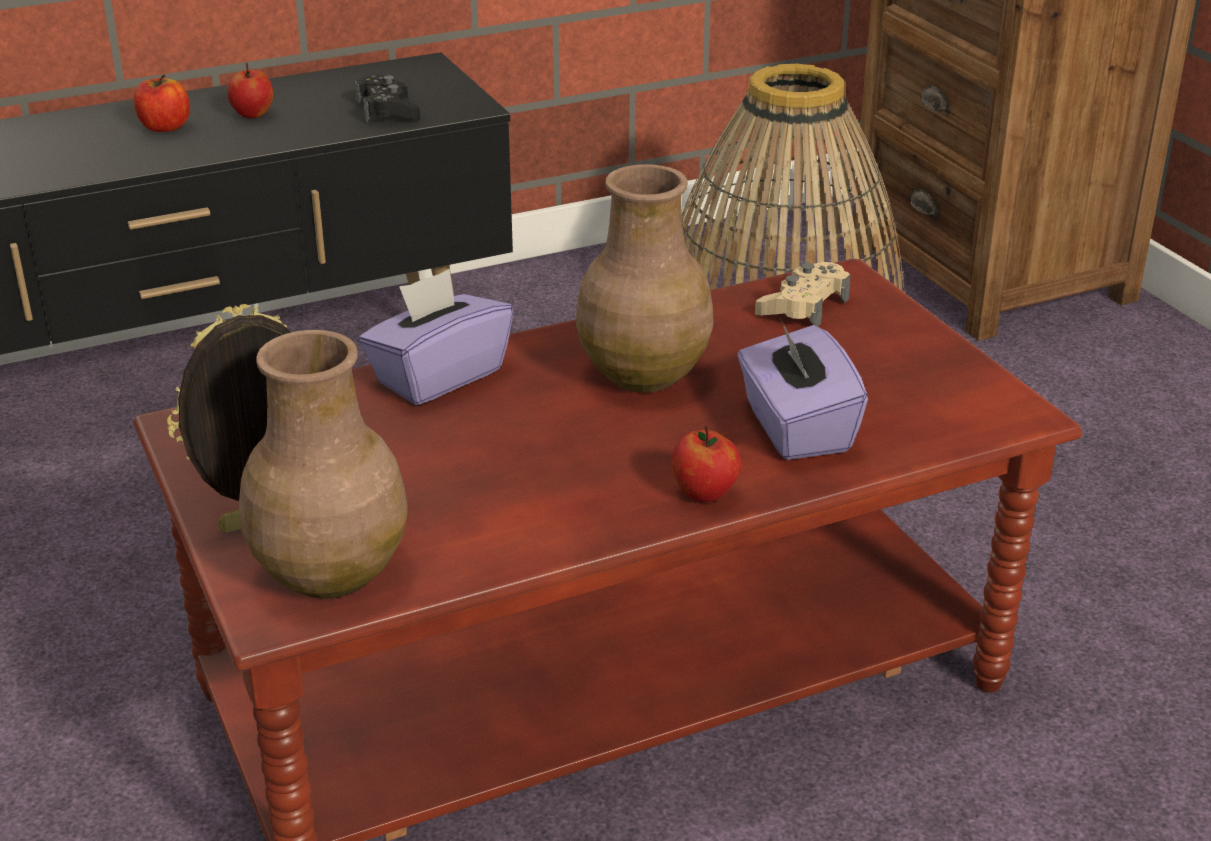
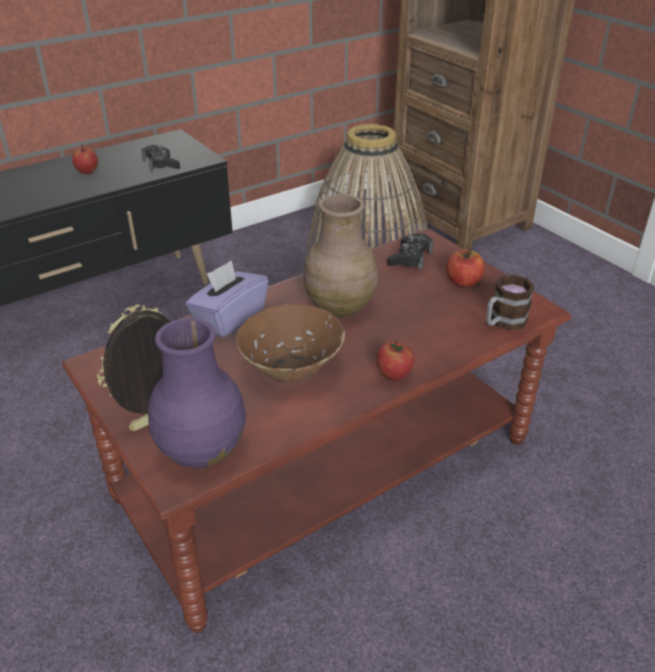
camera: 10 degrees left, 5 degrees up
(164, 127) = (39, 183): apple -> apple (463, 281)
(329, 575) = (201, 451): brown vase -> purple vase
(523, 464) = (291, 368): none -> brown bowl
(795, 428) = (429, 330): purple tissue box -> none
(803, 306) = (410, 258): beige game controller -> black game controller
(941, 428) = (503, 322): none -> mug

